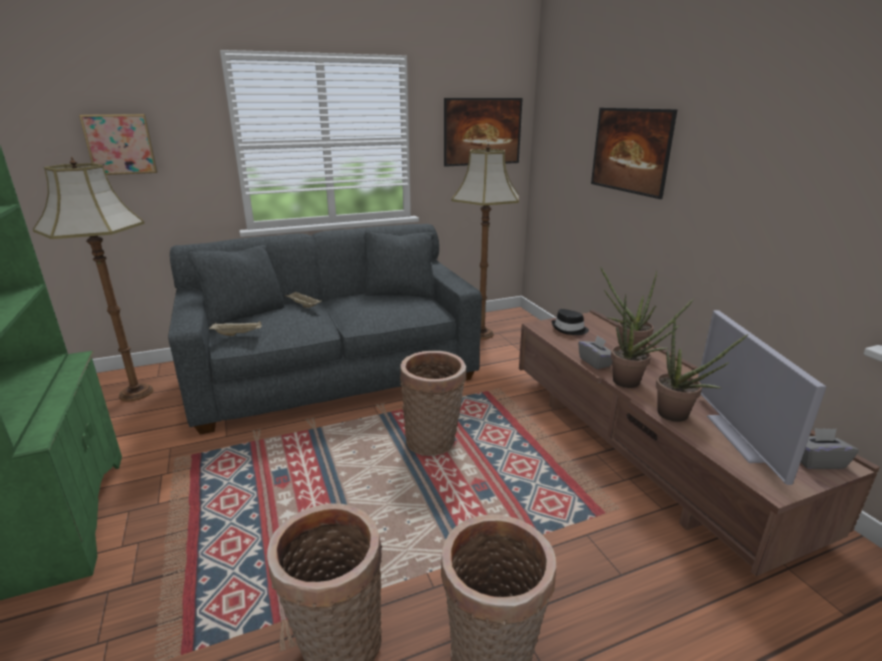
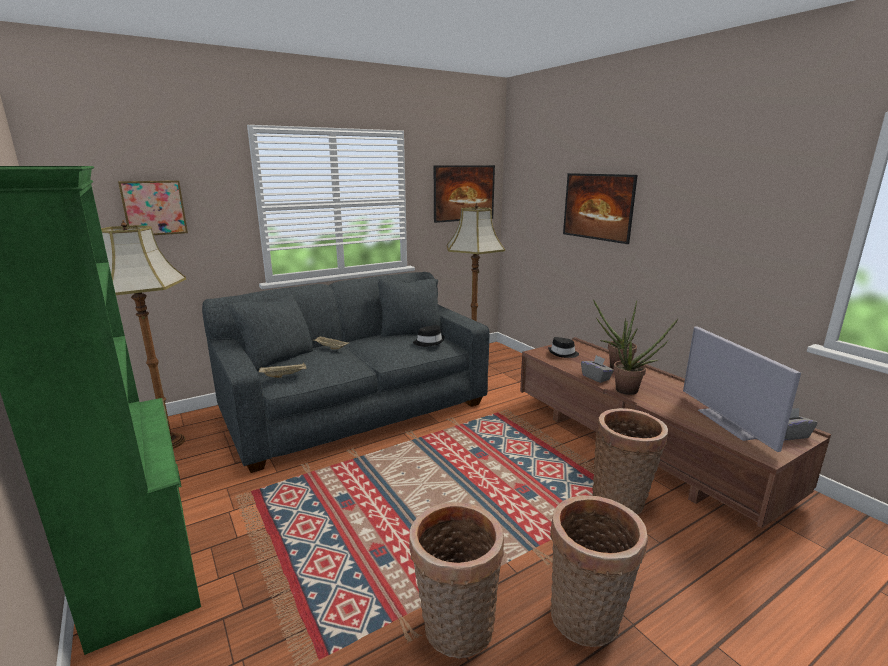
camera: 10 degrees left, 5 degrees down
(412, 305) = (429, 342): none -> black hat
(433, 442) = (469, 458): basket -> basket (621, 501)
(678, 417) = (678, 413): potted plant -> none

